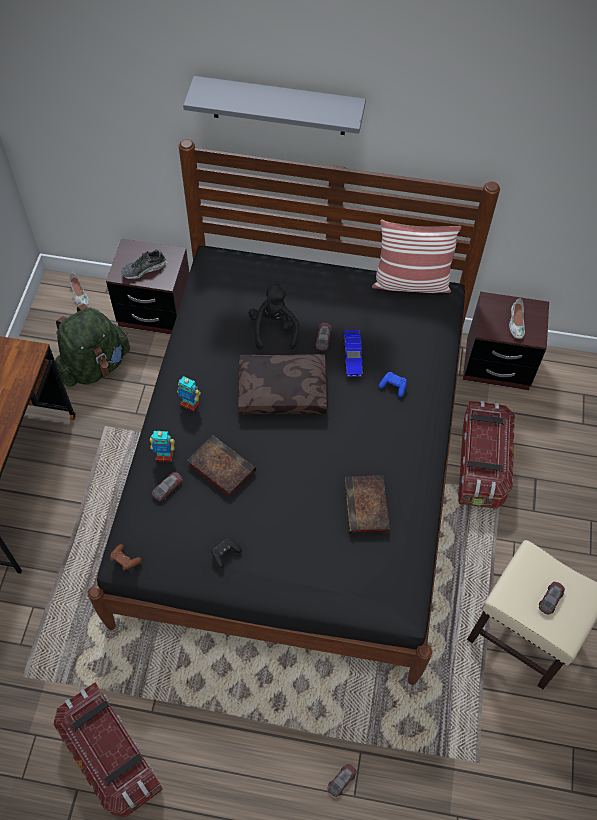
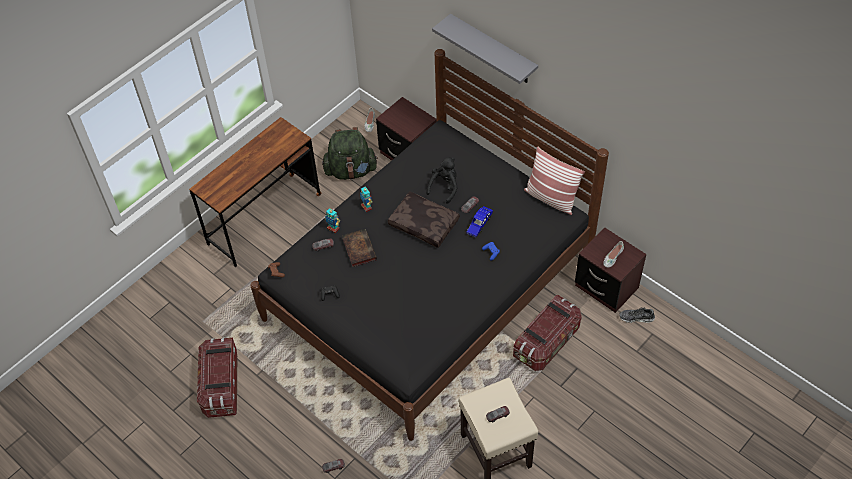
camera: 35 degrees right, 5 degrees down
(144, 269) = (402, 121): shoe -> shoe (636, 318)
(367, 508) = (424, 310): book -> none

